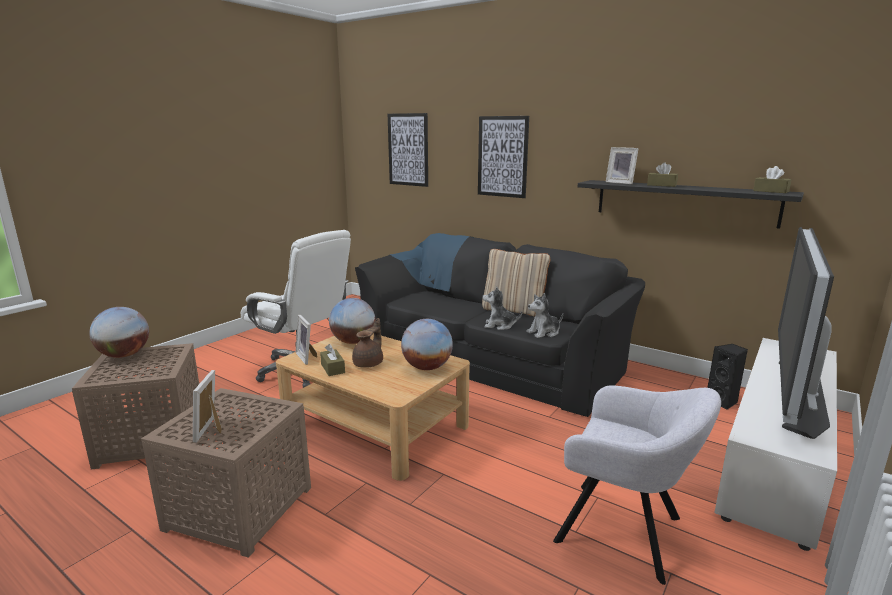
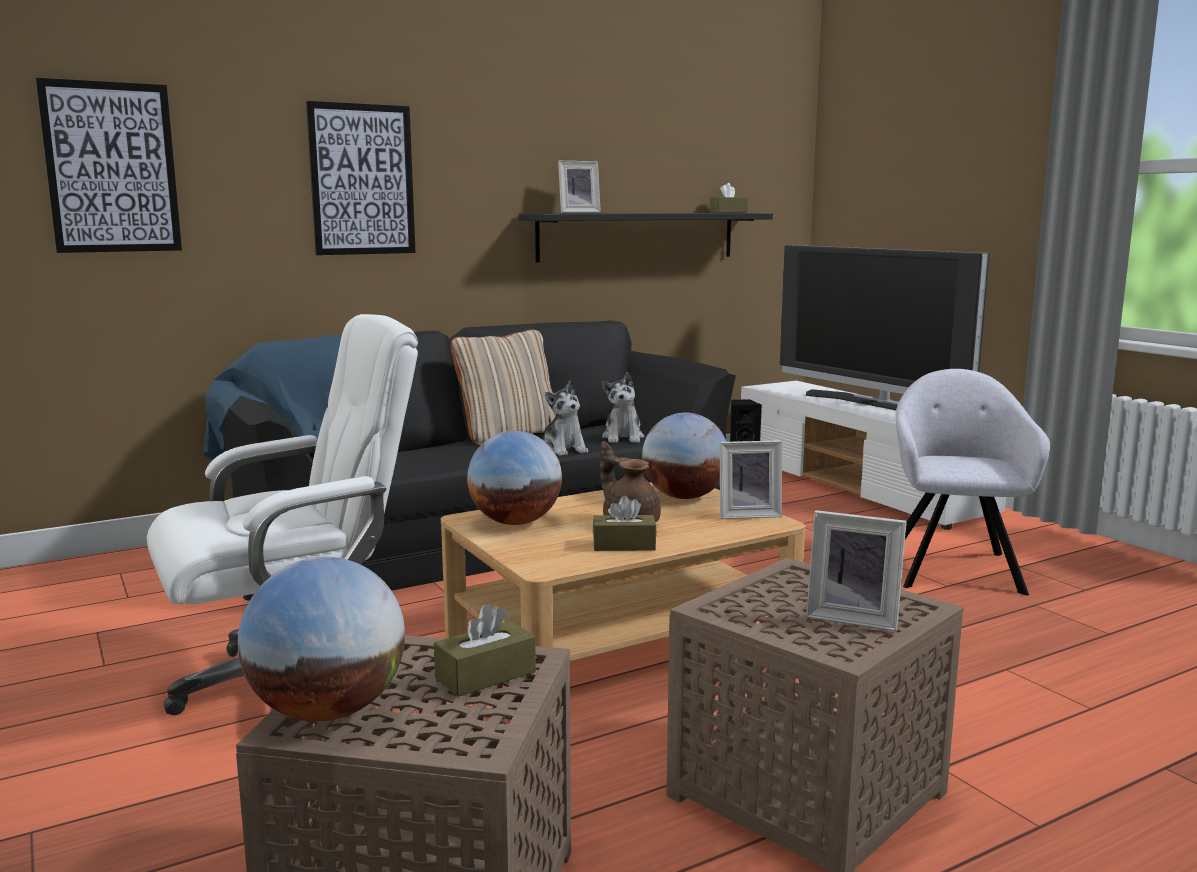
camera: 65 degrees left, 5 degrees down
(307, 357) = (547, 557): picture frame -> picture frame (748, 514)
(499, 325) = (564, 449): plush toy -> plush toy turned 60 degrees counterclockwise
(625, 531) = (953, 567): grey armchair -> grey armchair turned 45 degrees counterclockwise
(661, 185) = (627, 212): brown tissue box -> brown tissue box (485, 675)

